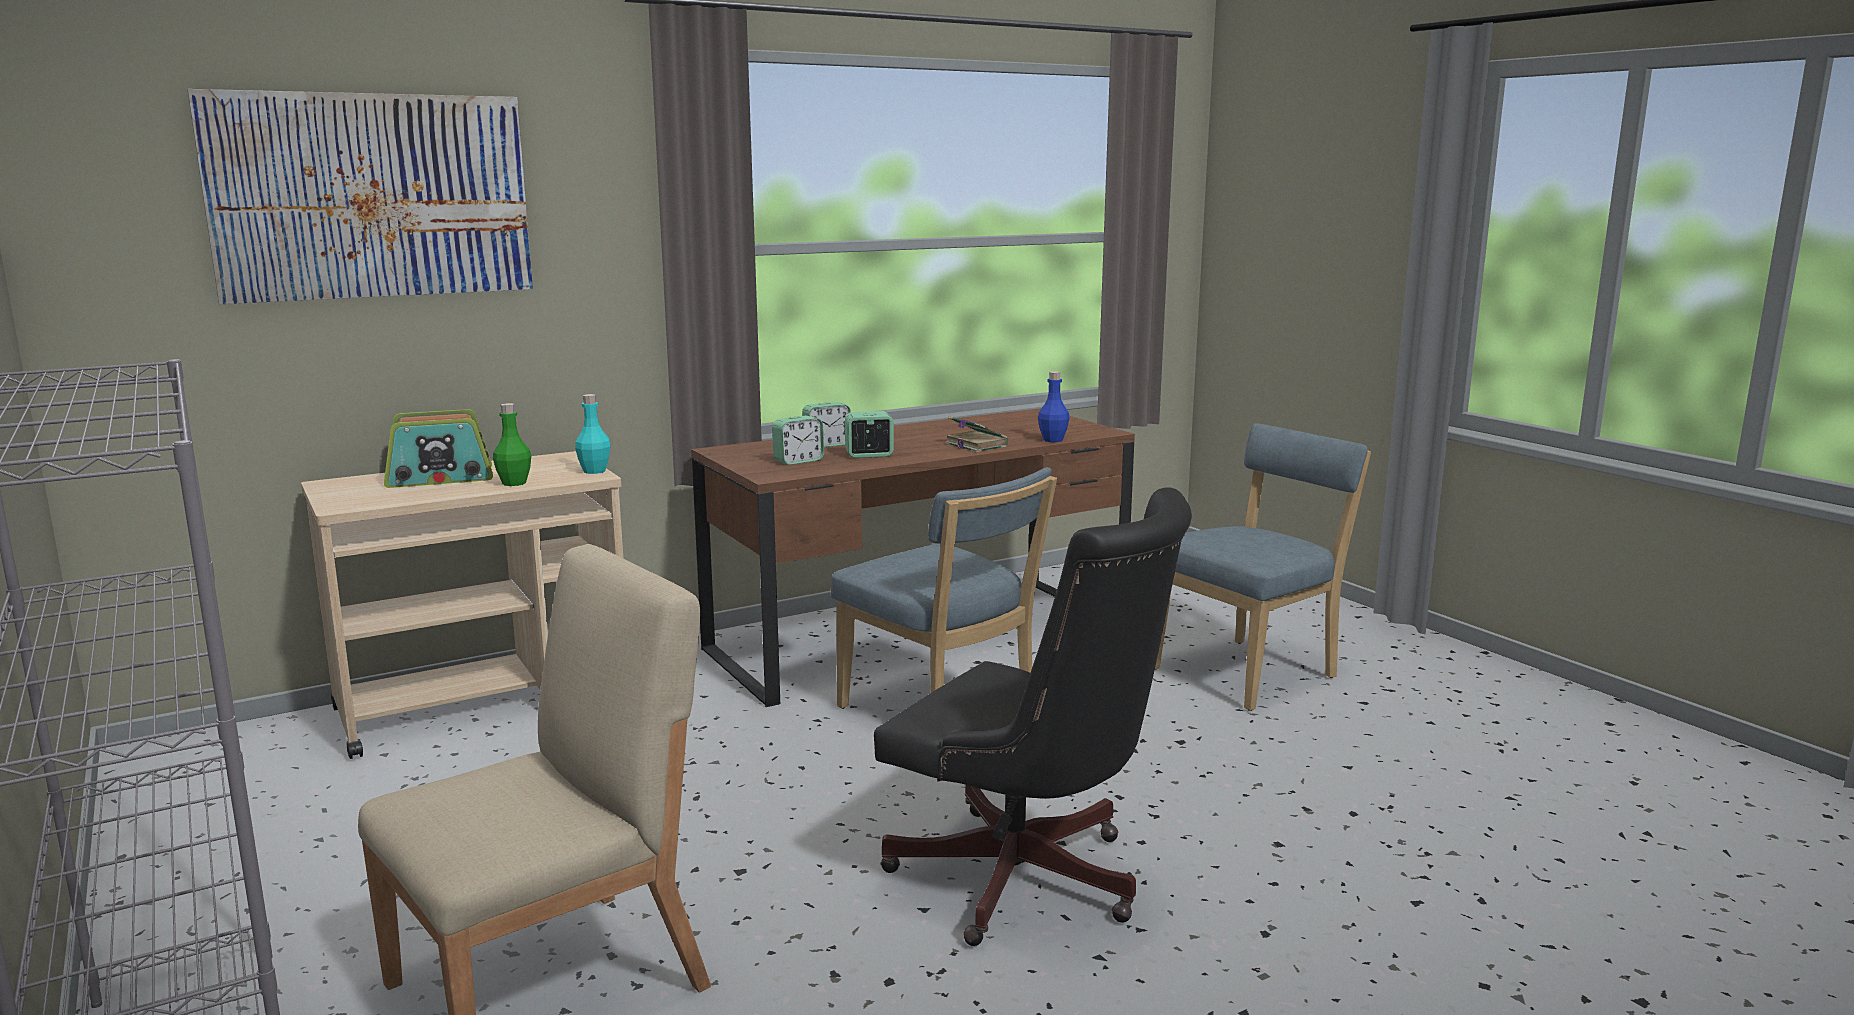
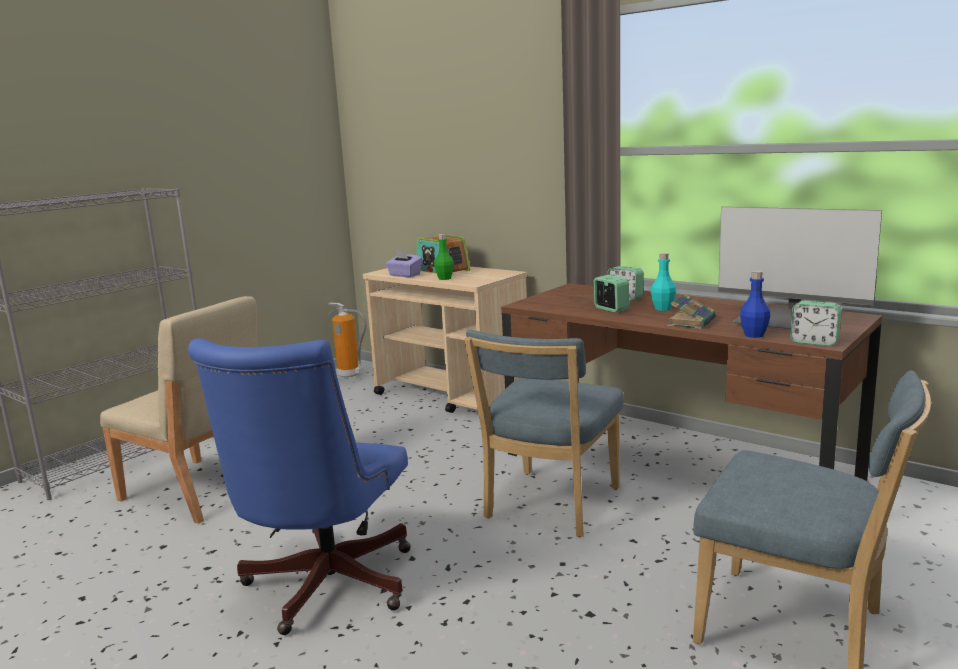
camera: 70 degrees right, 0 degrees up
(182, 771) = (350, 375): none -> fire extinguisher
(372, 196) = (446, 119): picture -> none
(417, 497) = (404, 275): none -> purple tissue box
(594, 471) = (484, 281): turquoise bottle -> turquoise bottle (663, 308)
(798, 461) = (569, 301): alarm clock -> alarm clock (814, 342)
(1018, 426) = (785, 320): none -> monitor
(1029, 883) = (323, 589): black office chair -> blue office chair

